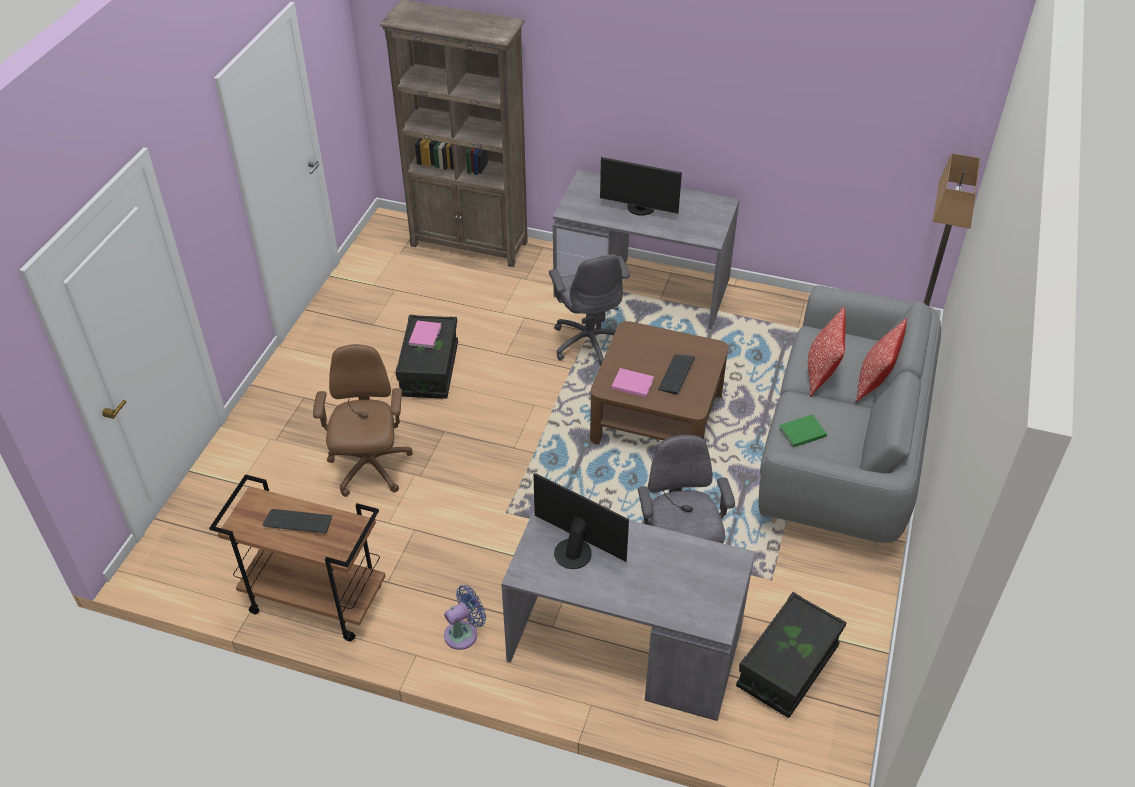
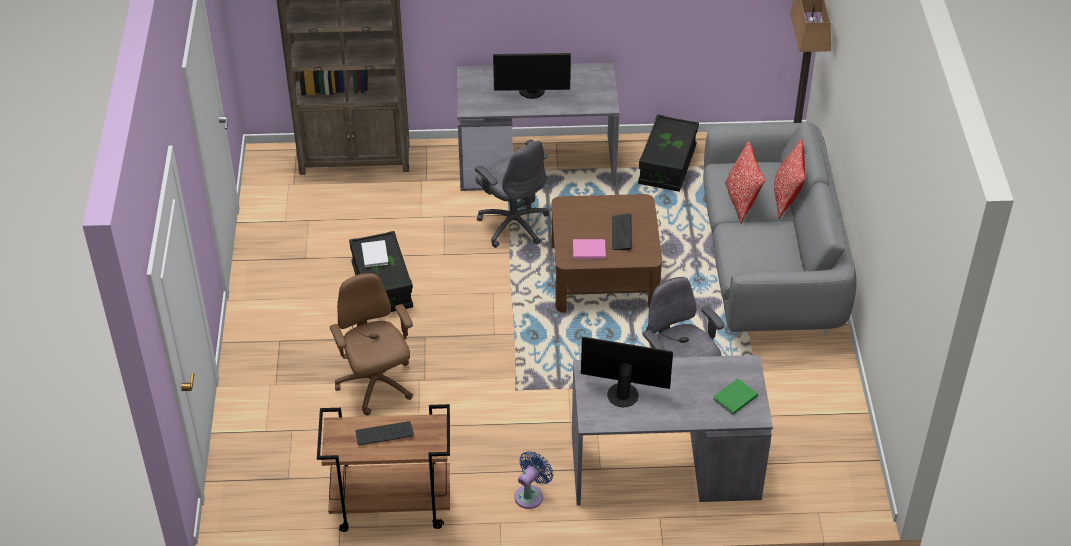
camera: 20 degrees left, 0 degrees up
(426, 335) = (375, 254): pink book -> white book
(787, 667) = (797, 445): black storage box -> black storage box (667, 165)
(801, 432) = (746, 254): green book -> green book (734, 398)

